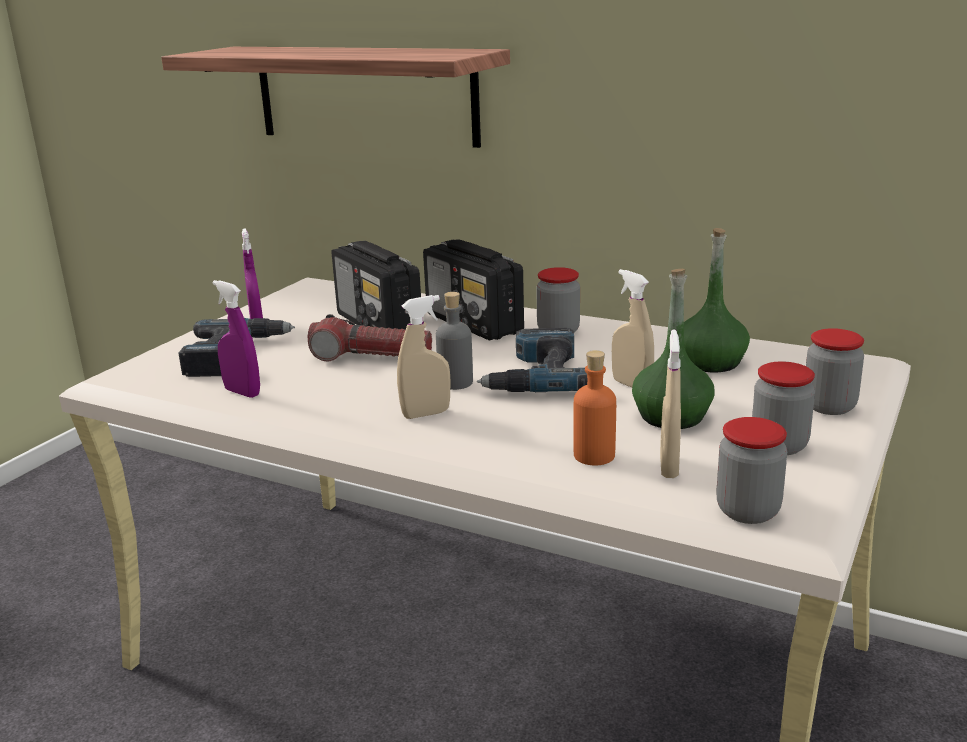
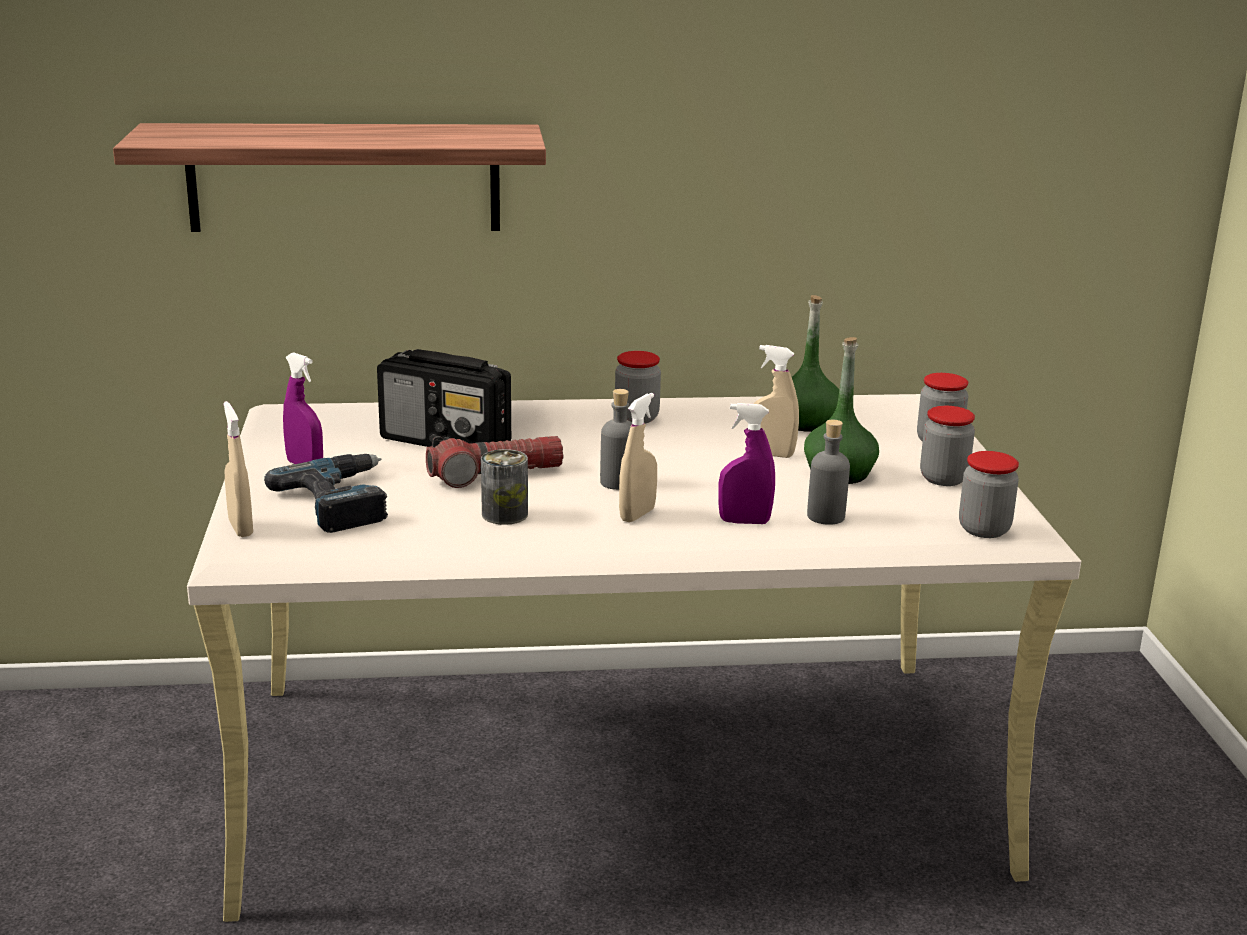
camera: 35 degrees left, 0 degrees up
(242, 392) = (423, 534): purple spray bottle -> purple spray bottle (744, 521)
(325, 390) = (504, 514): none -> can
(474, 323) = (544, 424): radio -> none
(536, 375) = (679, 462): power drill -> none
(594, 455) = (826, 516): orange bottle -> grey bottle
(669, 467) = (891, 512): beige spray bottle -> beige spray bottle (241, 528)

